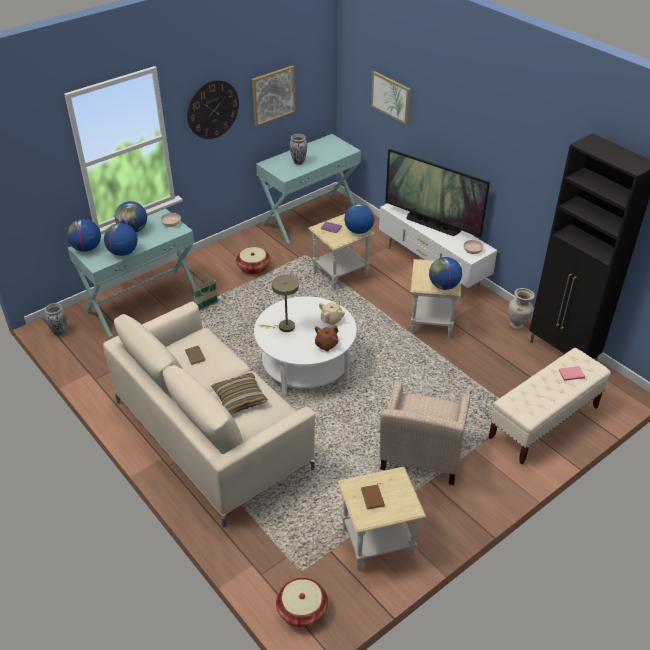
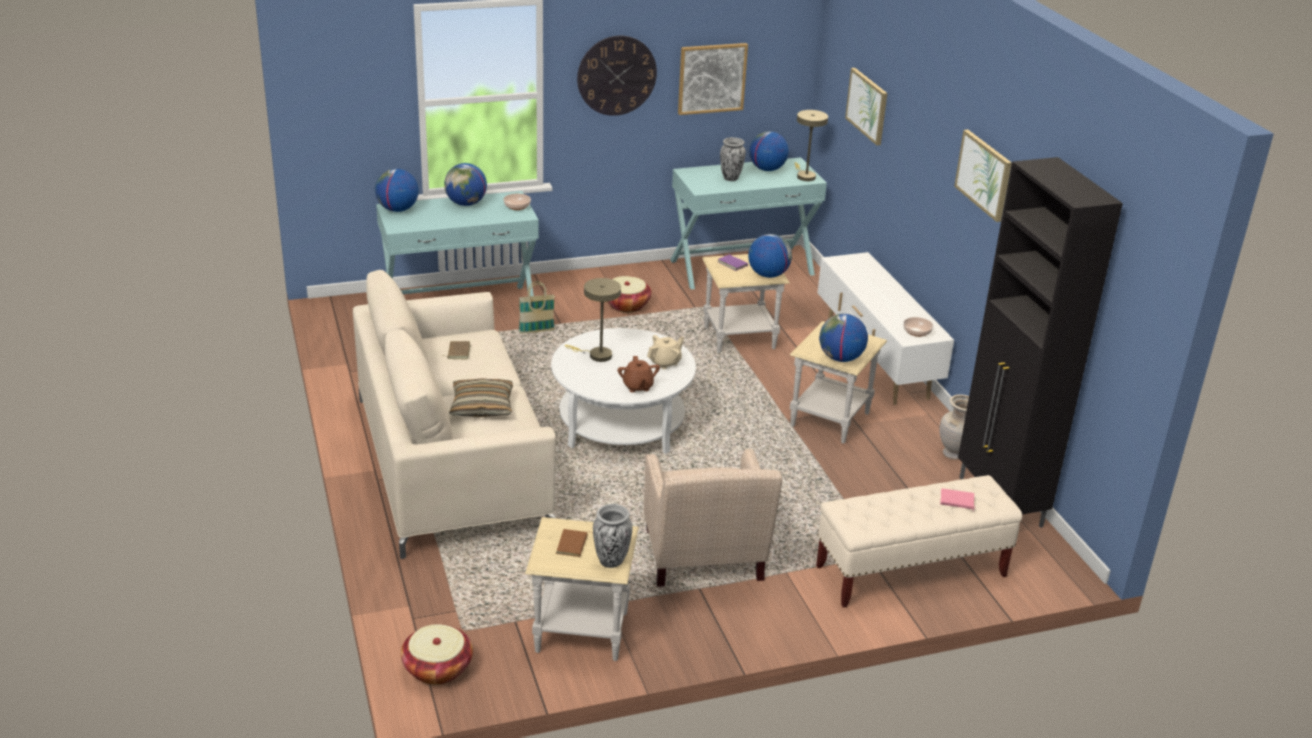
camera: 20 degrees right, 10 degrees down
(59, 331) = (341, 314): vase -> vase (611, 561)
(123, 252) = (437, 222): globe -> globe (767, 169)
(326, 345) = (638, 386): brown teapot -> brown teapot turned 75 degrees counterclockwise
(344, 148) = (804, 176): none -> beige table lamp
(419, 458) = (703, 561): beige armchair -> beige armchair turned 45 degrees counterclockwise
(432, 224) = (880, 292): television -> none
(515, 143) = (984, 174): none -> picture

